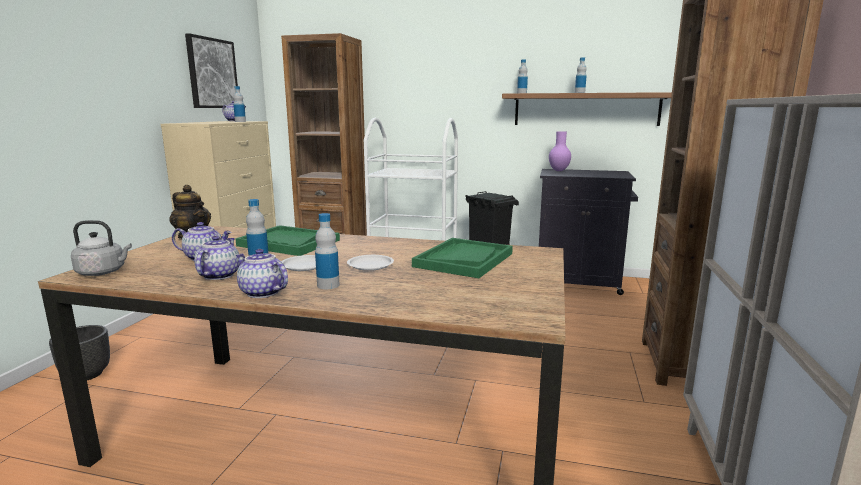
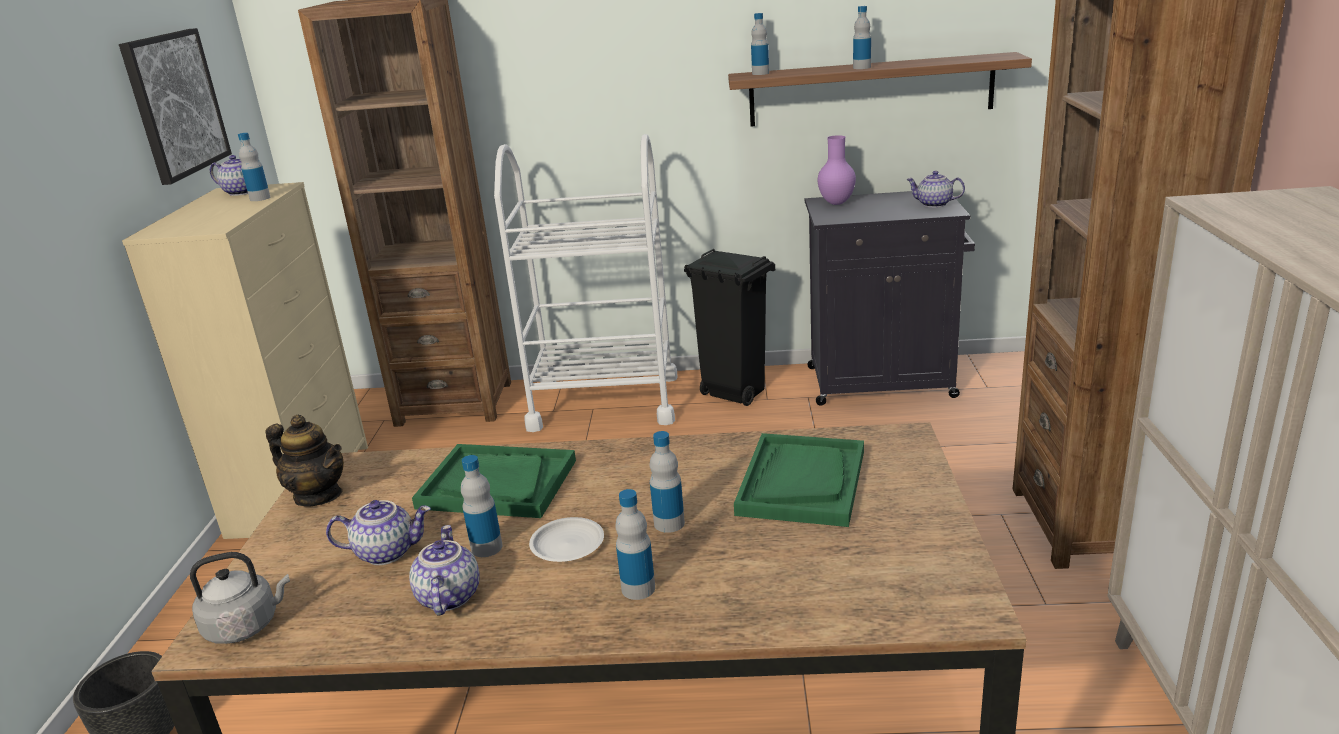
camera: 10 degrees left, 10 degrees up
(261, 293) = (550, 628): teapot -> teapot (933, 204)
(370, 265) = (669, 523): white plate -> bottle

